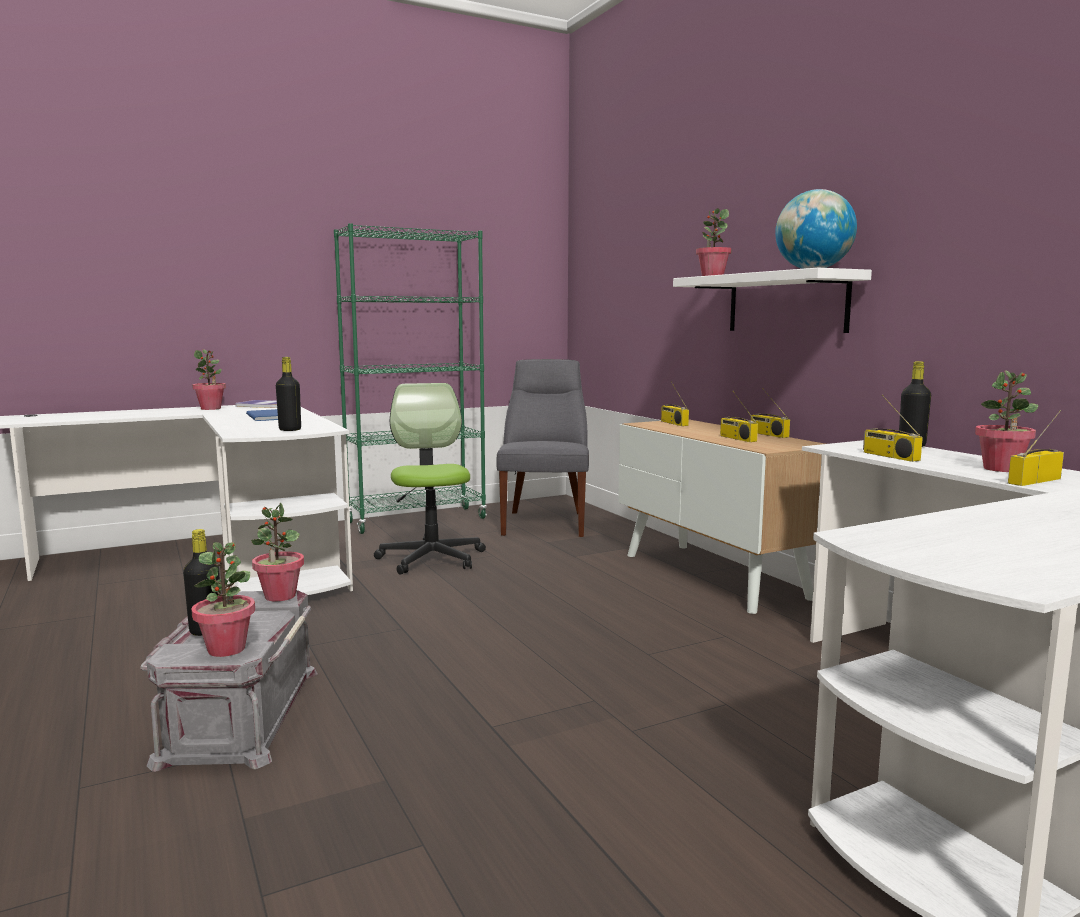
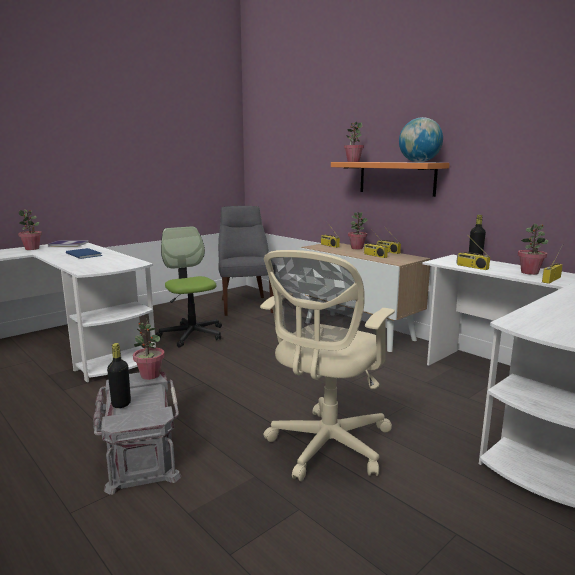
camera: 15 degrees left, 5 degrees up
(227, 649) = (147, 415): potted plant -> potted plant (357, 248)
(290, 430) = (114, 265): black bottle -> none
(417, 520) = (166, 309): green bookcase -> none
(535, 753) = (326, 448): none -> beige office chair
(786, 303) = (396, 178): white shelf -> orange shelf

